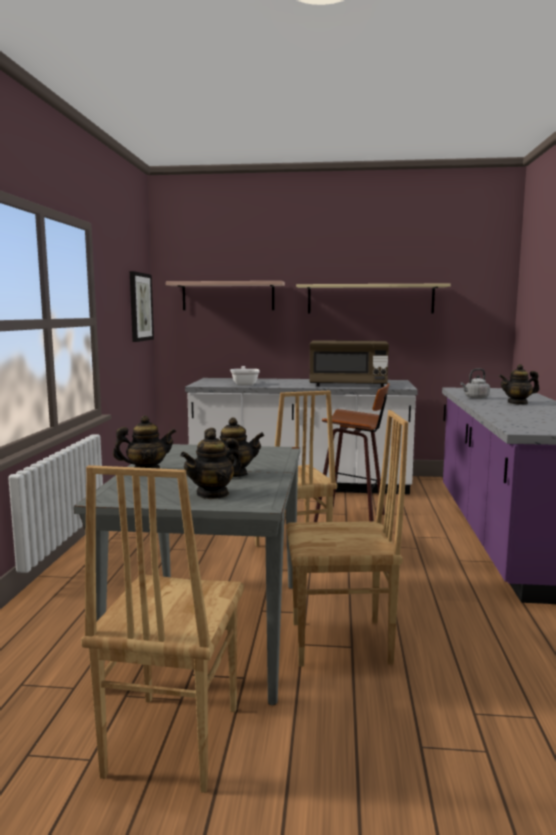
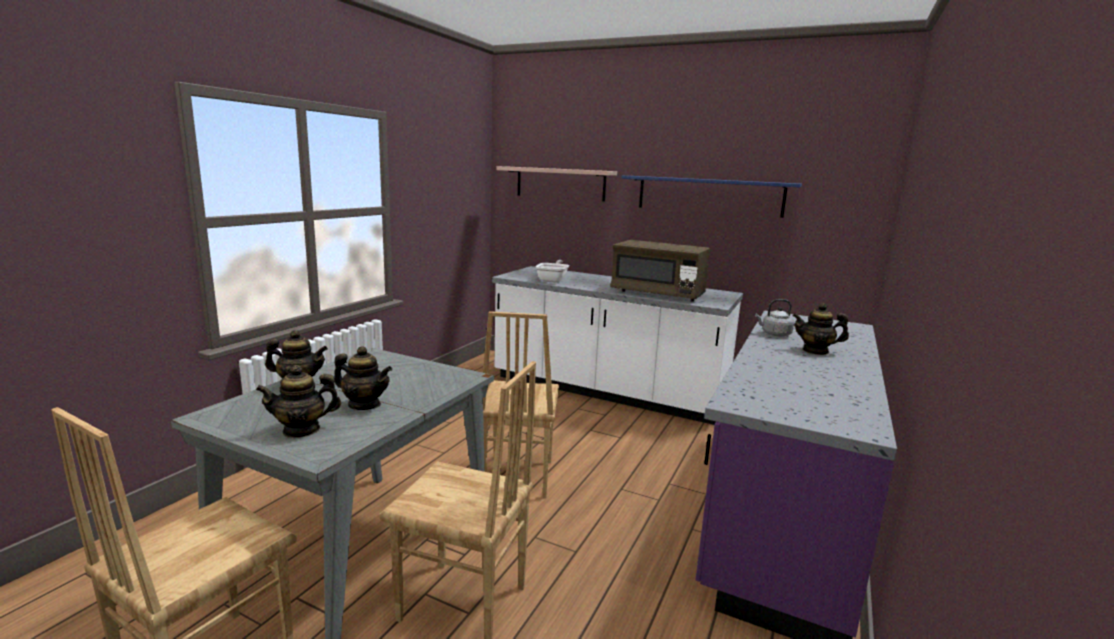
camera: 20 degrees right, 5 degrees up
(140, 307) = (468, 191): picture -> none
(353, 520) = (620, 447): stool -> none
(370, 299) = (709, 195): beige shelf -> blue shelf

